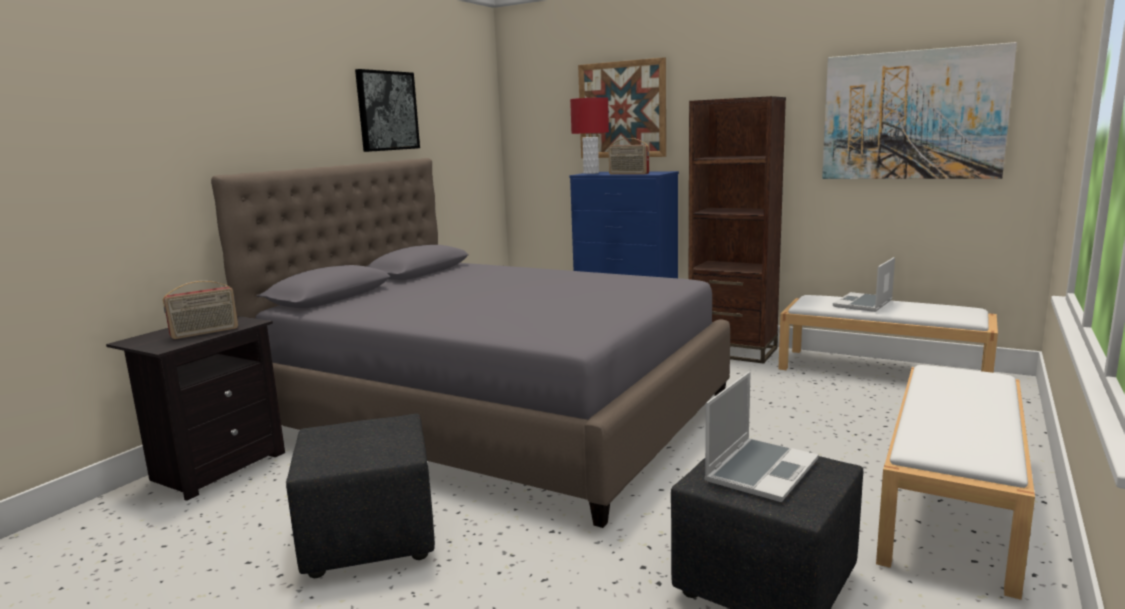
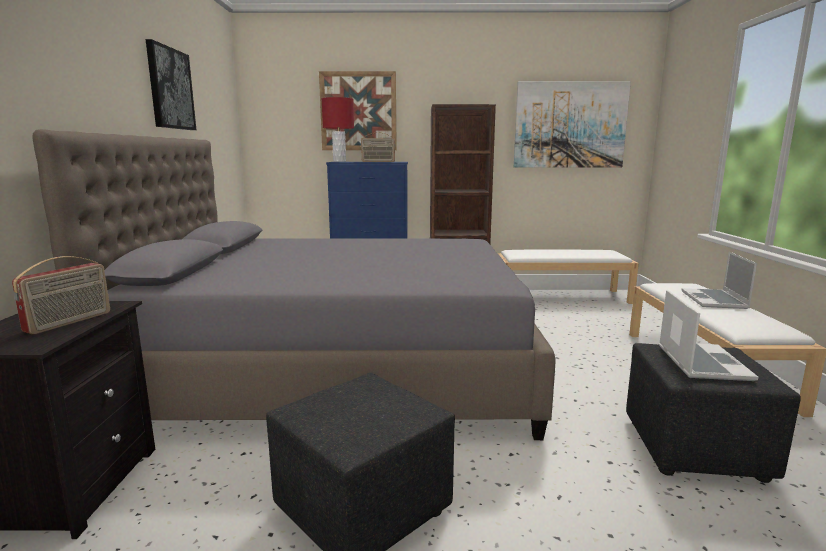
camera: 30 degrees left, 0 degrees up
(863, 304) = (550, 252): laptop -> laptop (715, 300)

